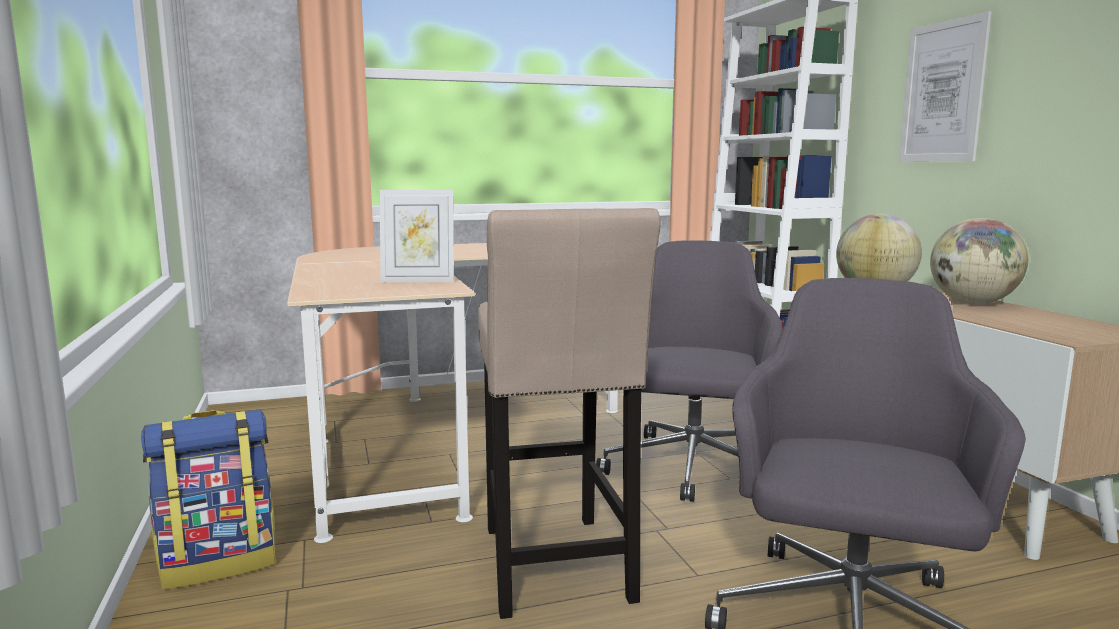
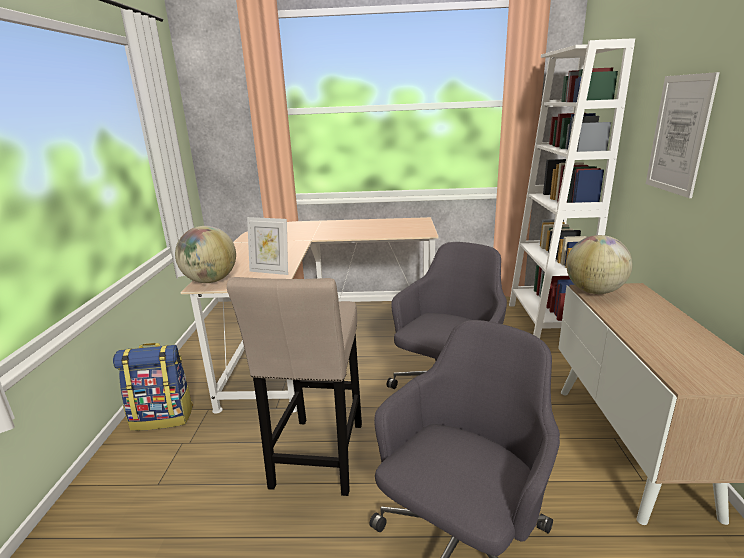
camera: 20 degrees right, 10 degrees up
(972, 303) = (659, 316): globe -> globe (210, 281)

